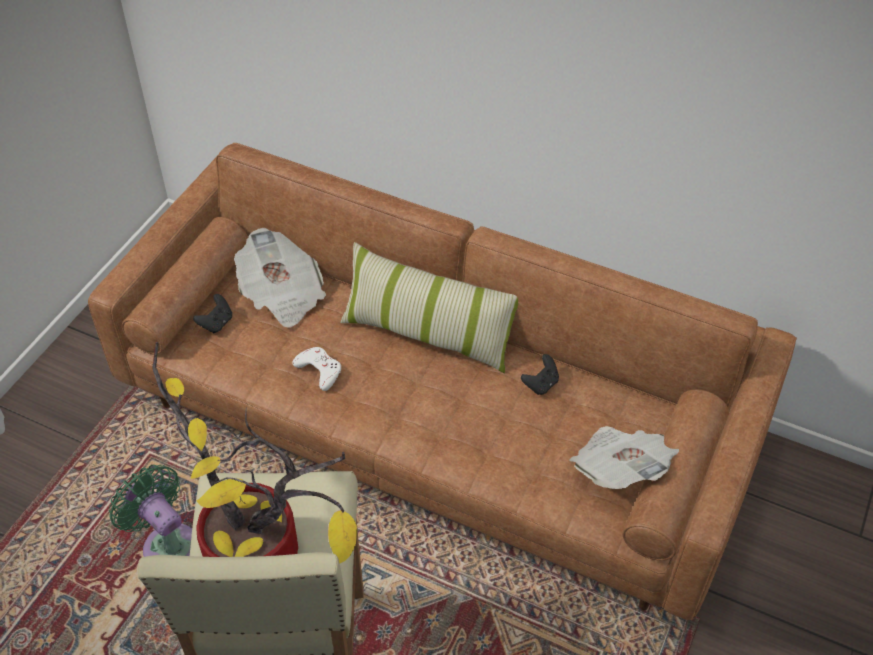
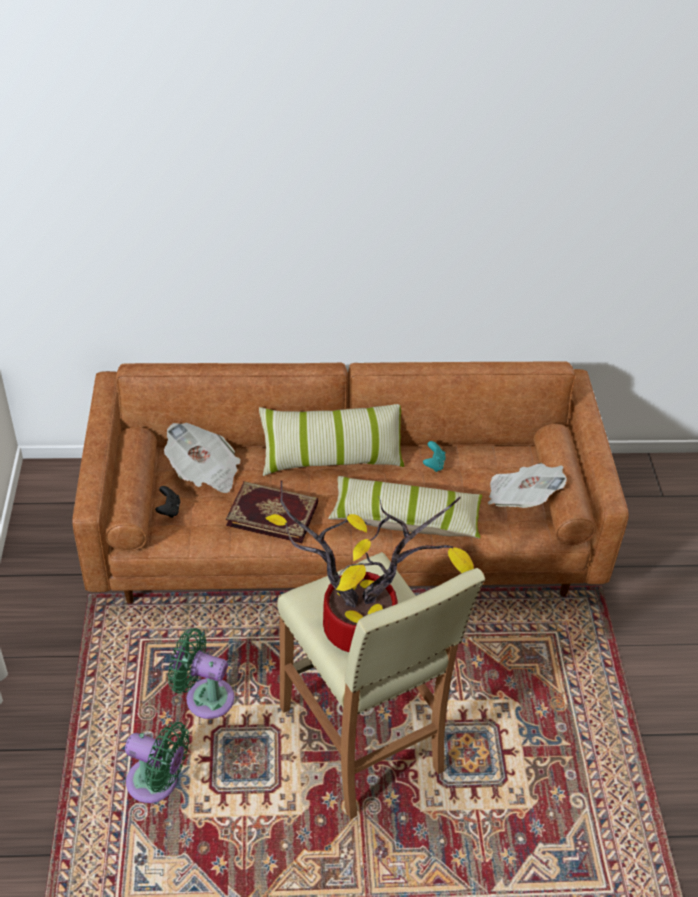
camera: 30 degrees left, 5 degrees down
(60, 616) = (157, 783): none -> green fan
(319, 370) = (273, 513): white game controller -> book
(462, 437) = (405, 518): none -> pillow
(541, 384) = (433, 464): black game controller -> turquoise game controller

